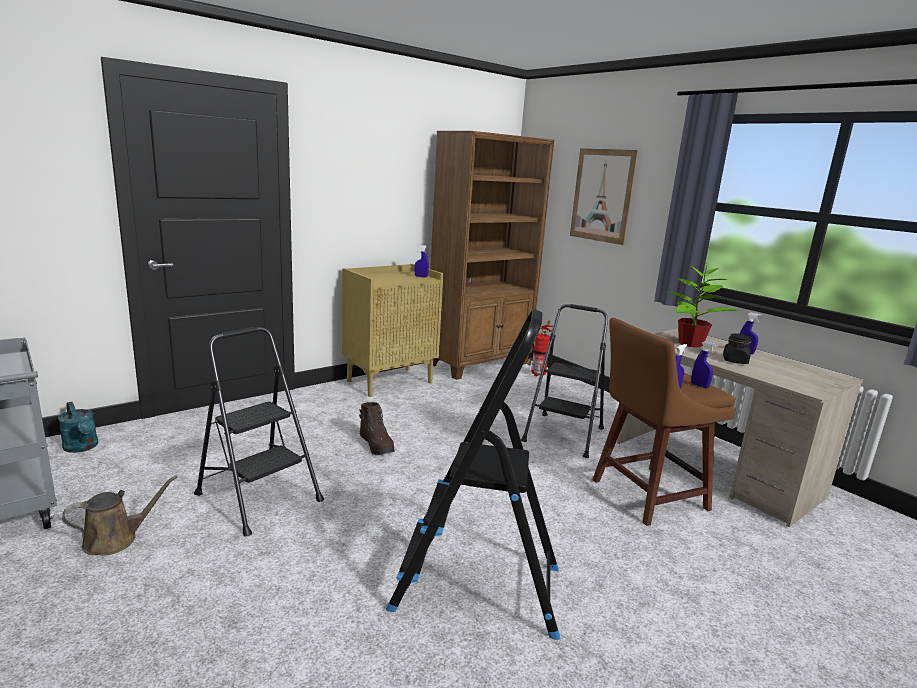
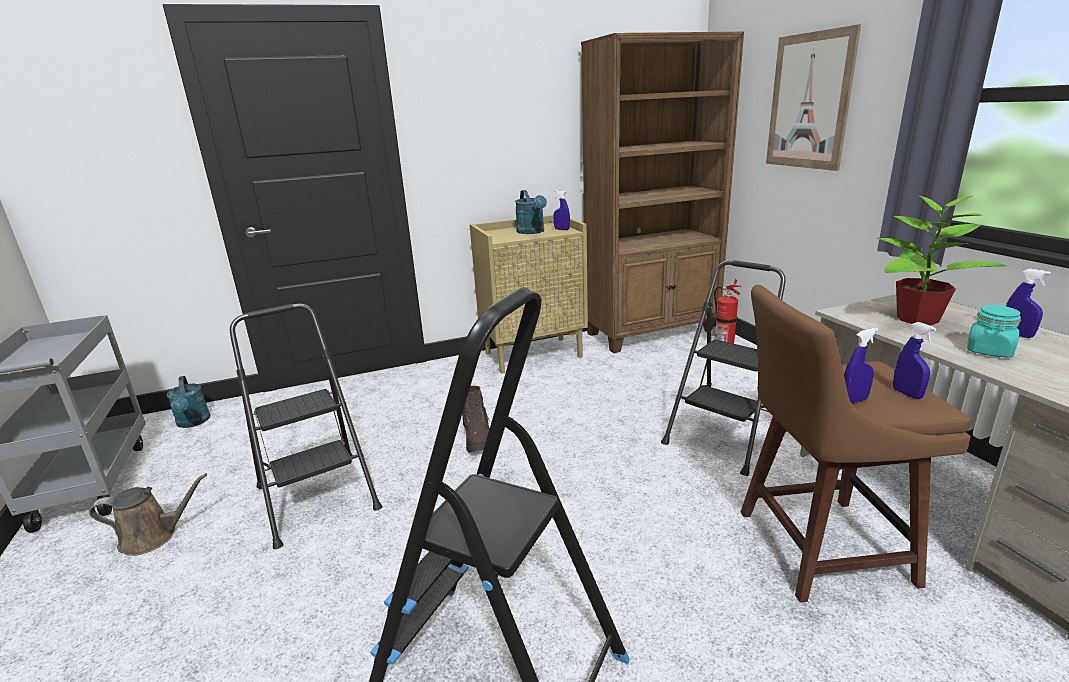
camera: 20 degrees right, 5 degrees up
(398, 277) = (532, 232): none -> turquoise watering can
(735, 361) = (989, 351): black jar -> turquoise jar

